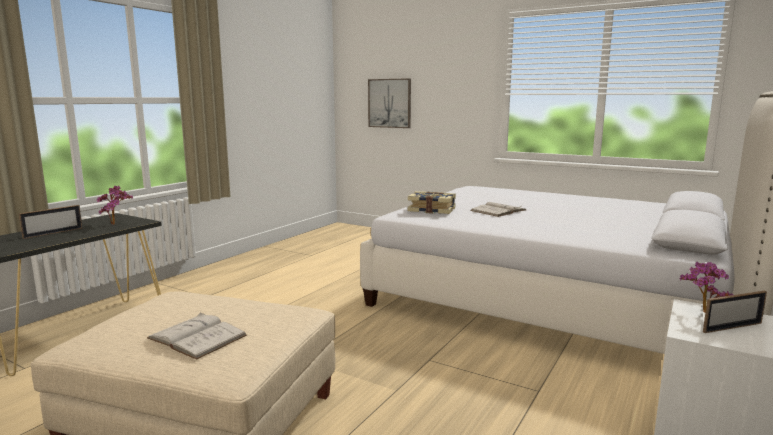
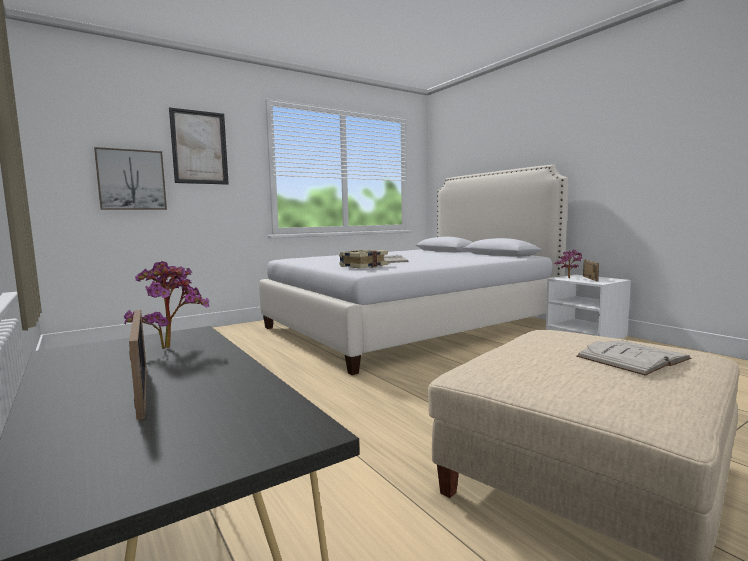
camera: 65 degrees left, 5 degrees down
(440, 71) = (199, 147): none -> picture

